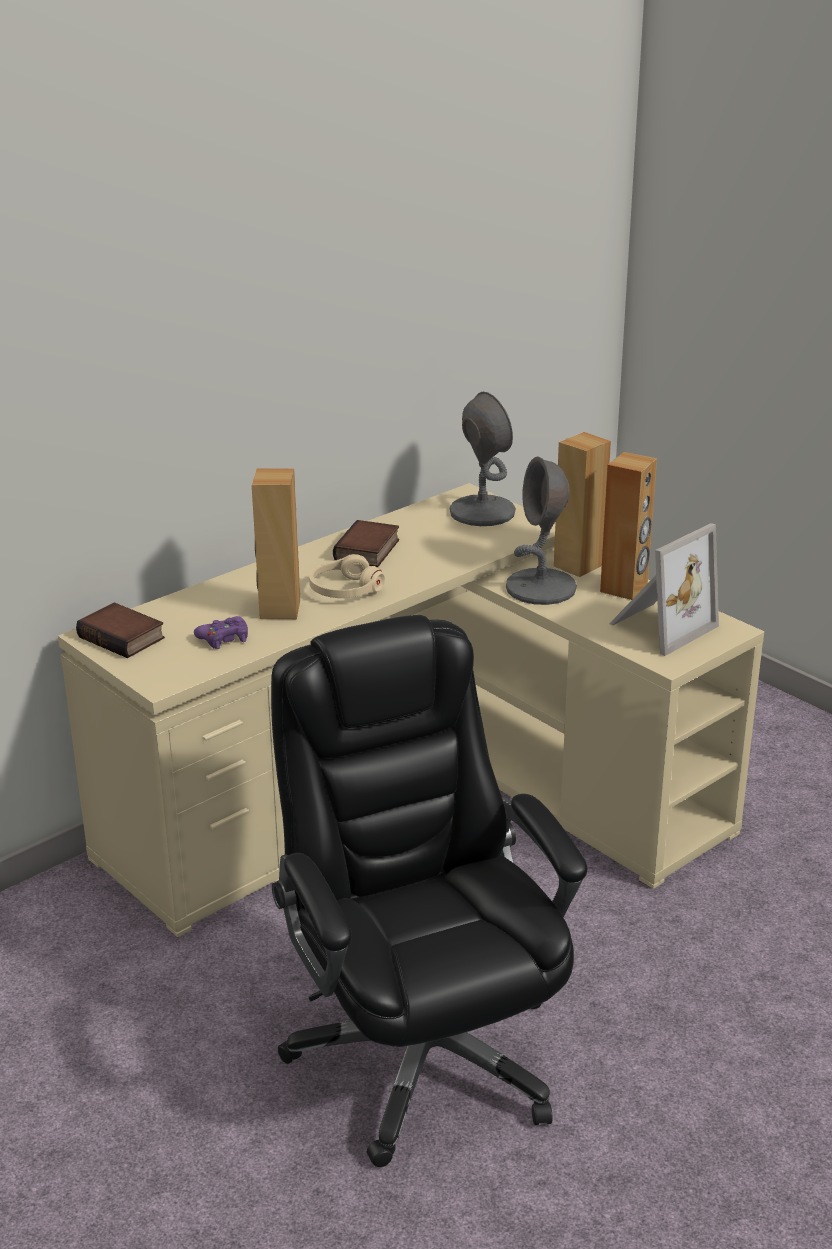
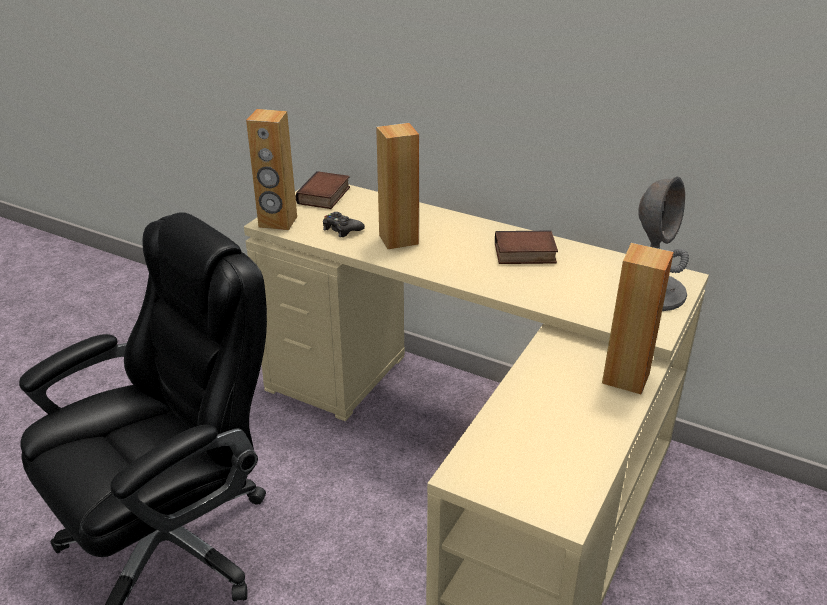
camera: 70 degrees right, 5 degrees up
(224, 638) = (341, 229): purple game controller -> black game controller
(344, 590) = (448, 258): beige headphones -> none
(541, 588) = (558, 364): grey table lamp -> none
(624, 588) = (601, 417): brown speaker -> brown speaker (277, 222)
(659, 626) = (535, 455): picture frame -> none

